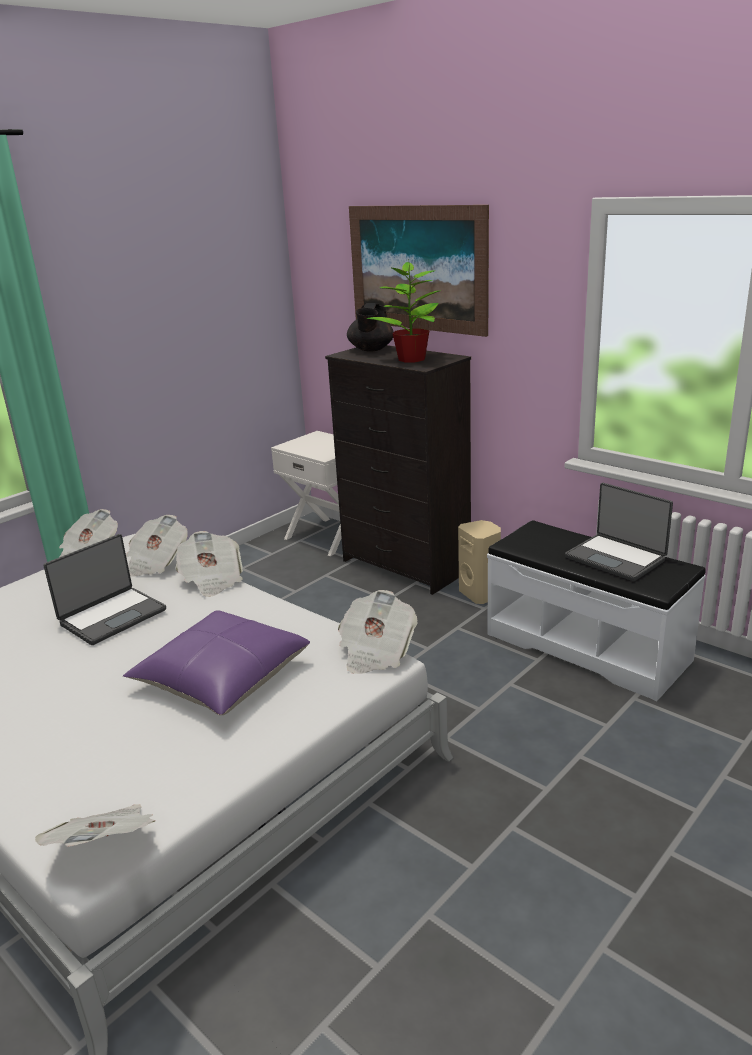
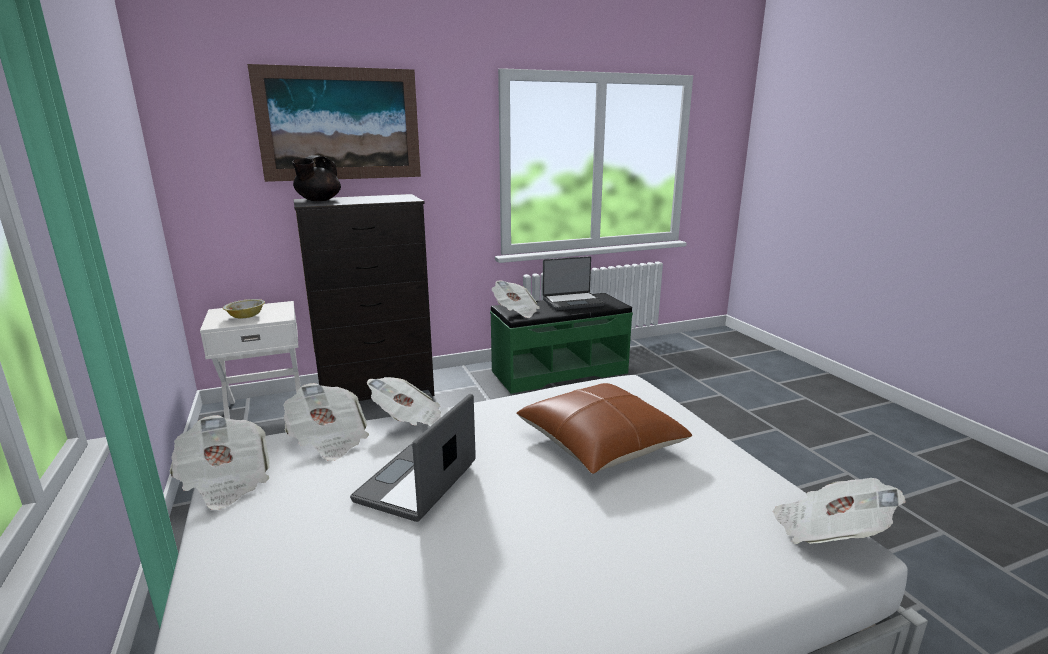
camera: 65 degrees left, 5 degrees down
(112, 616) = (418, 483): laptop -> laptop turned 135 degrees counterclockwise
(222, 678) = (600, 443): purple pillow -> brown pillow
(313, 446) = (246, 316): none -> bowl
(371, 350) = (318, 200): black teapot -> black teapot turned 75 degrees clockwise
(376, 652) = (614, 381): newspaper -> newspaper (516, 311)
(411, 359) = (380, 199): potted plant -> none
(481, 594) = (459, 381): beige speaker -> none
(587, 646) = (559, 371): white bench -> green bench

